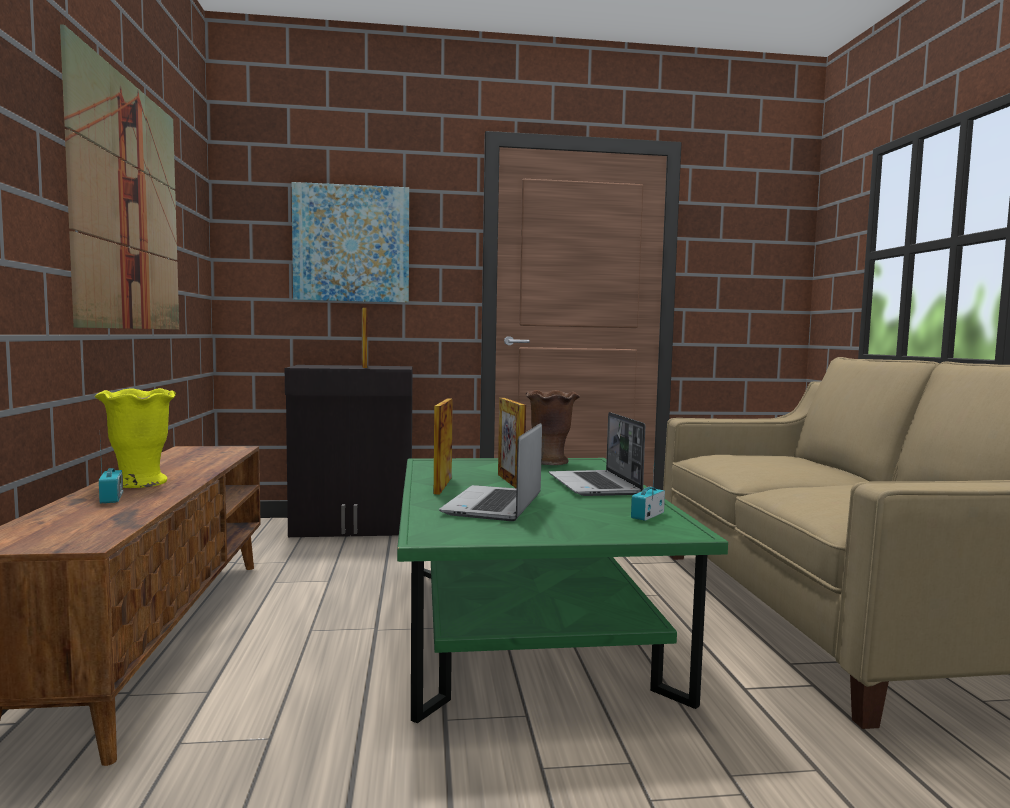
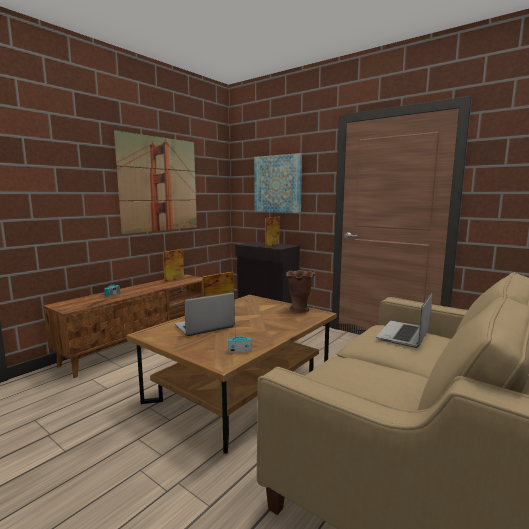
camera: 45 degrees right, 5 degrees up
(140, 483) = (134, 289): yellow vase -> none
(510, 482) = (247, 316): picture frame -> picture frame (174, 279)
(527, 625) = (241, 387): green coffee table -> brown coffee table
(595, 485) = (274, 328): laptop -> laptop (404, 335)

